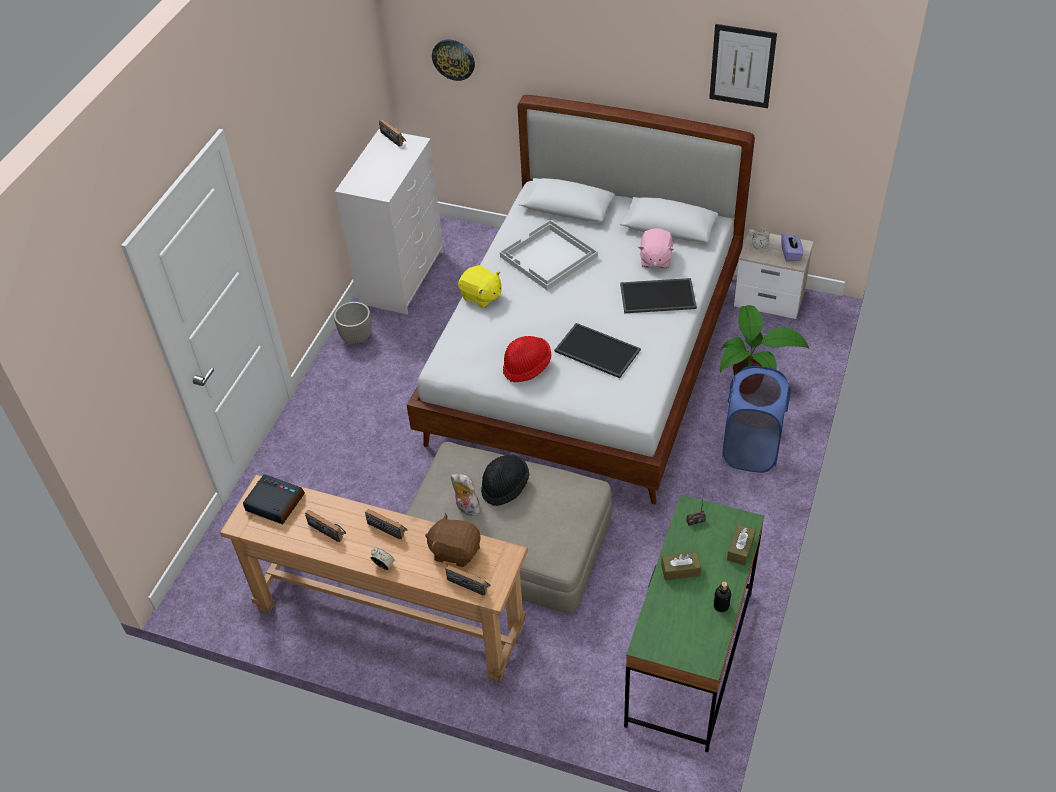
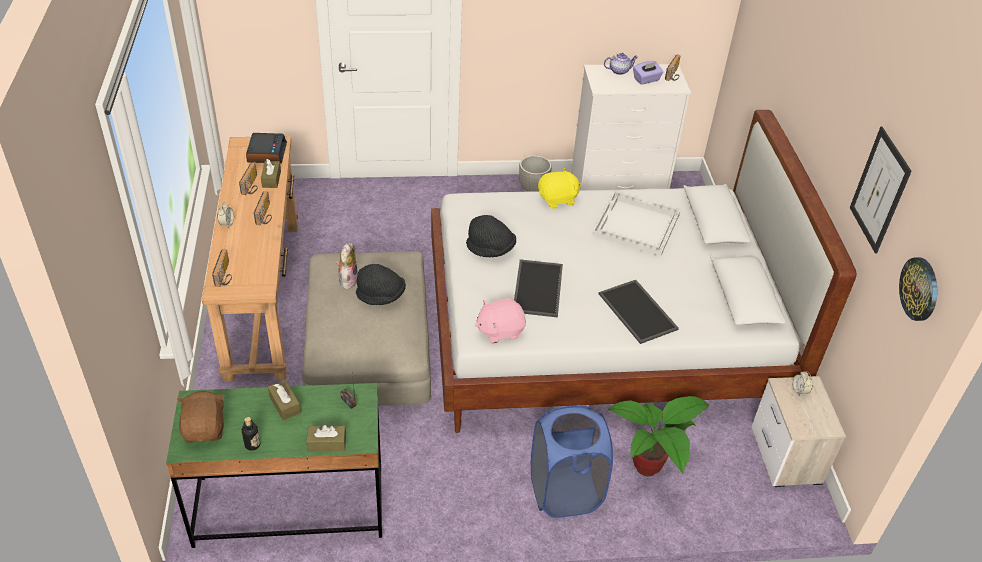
camera: 60 degrees right, 5 degrees down
(327, 509) = (271, 179): none -> brown tissue box
(363, 171) = (619, 71): none -> teapot
(453, 59) = (757, 46): wall clock -> wall clock (919, 289)
(455, 551) = (255, 257): brown plush toy -> brown plush toy (205, 429)
(481, 296) = (558, 199): yellow plush toy -> yellow plush toy turned 120 degrees counterclockwise
(527, 366) = (490, 249): red hat -> black hat
(655, 259) = (688, 297): pink plush toy -> pink plush toy (500, 330)
(791, 254) = (809, 420): purple tissue box -> purple tissue box (646, 80)

